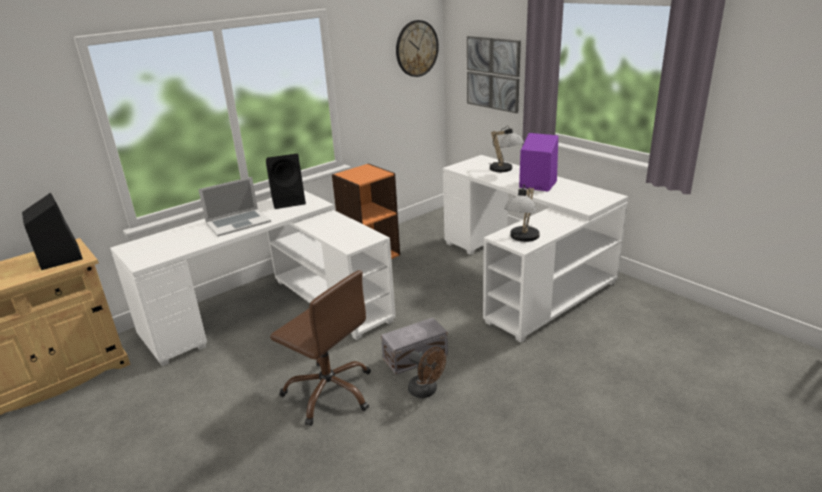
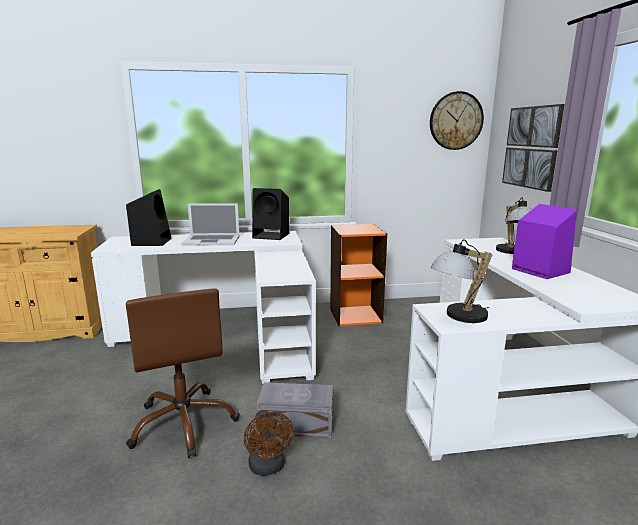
camera: 30 degrees right, 10 degrees down
(60, 257) = (63, 231): black speaker -> black speaker (152, 241)

